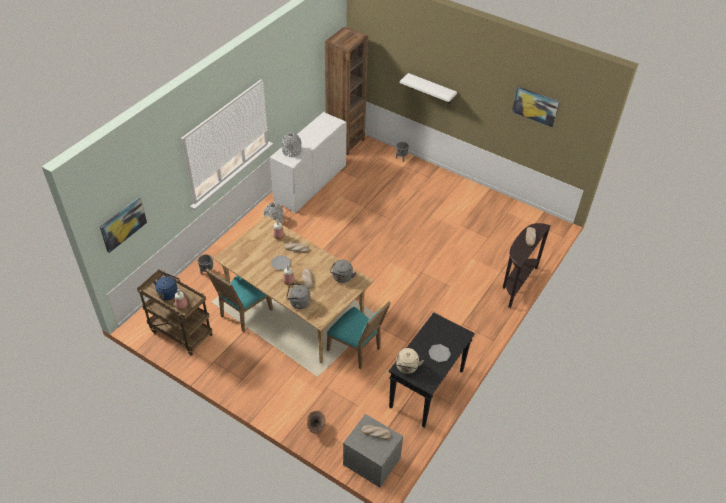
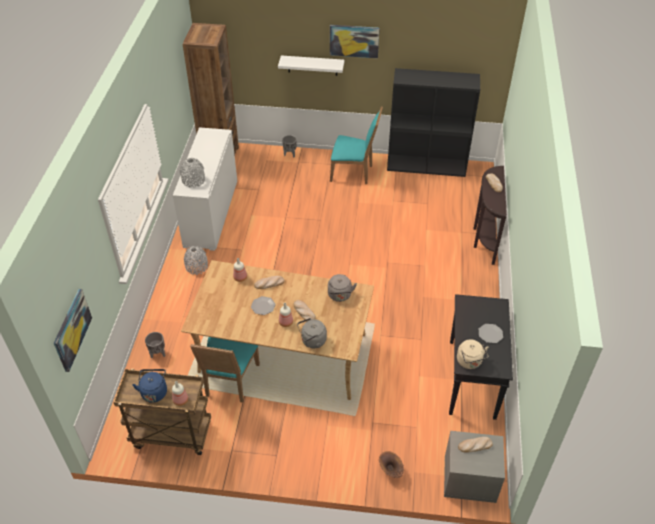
camera: 25 degrees left, 0 degrees up
(357, 350) = (377, 369): turquoise chair -> turquoise chair (354, 172)
(509, 206) = (427, 165): none -> black bookcase
(535, 106) = (439, 49): picture -> picture (354, 41)

